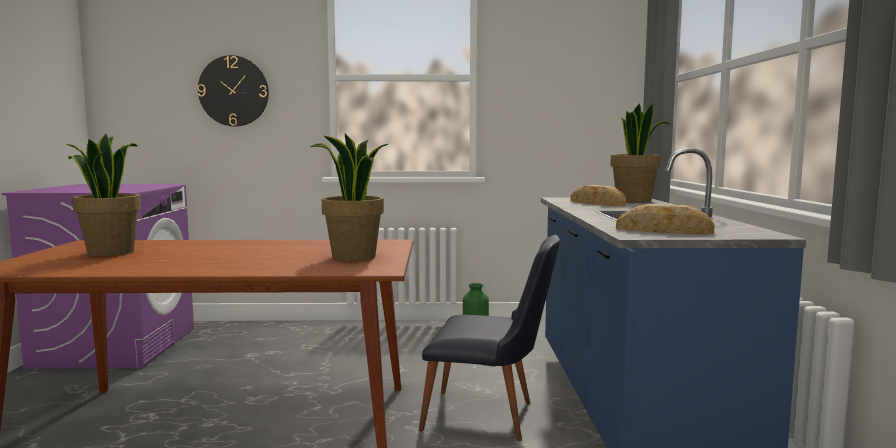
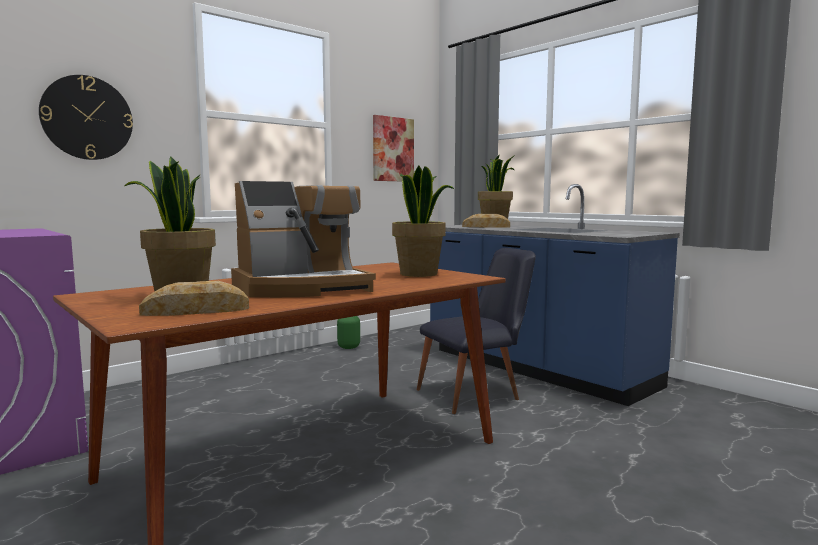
camera: 40 degrees left, 0 degrees up
(199, 258) = (302, 288): none -> coffee machine
(567, 99) = (393, 149): none -> picture
(663, 230) = (614, 233): bread -> bread (196, 311)

